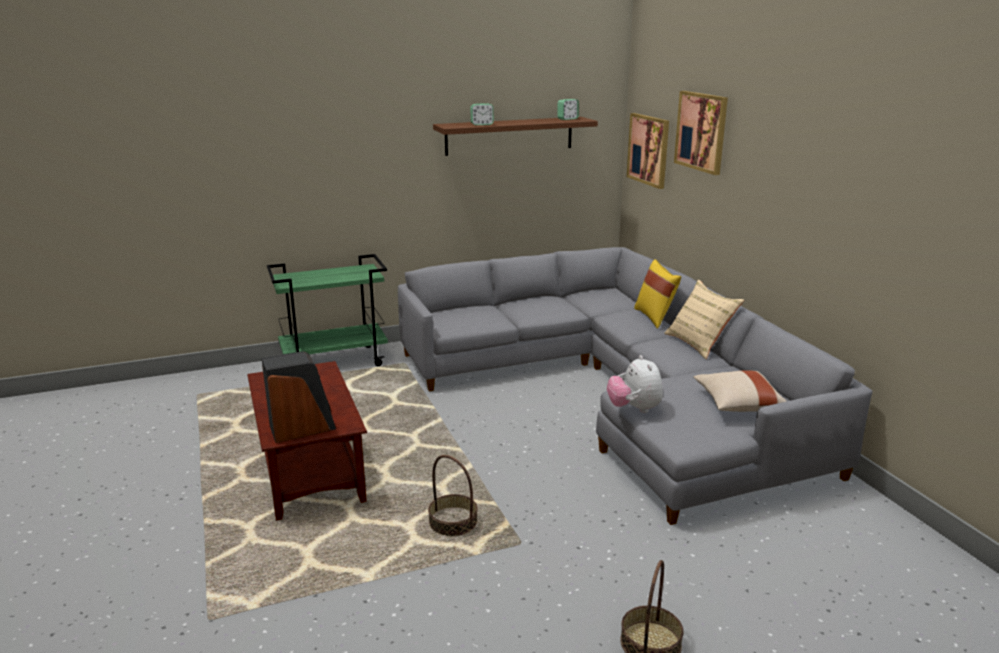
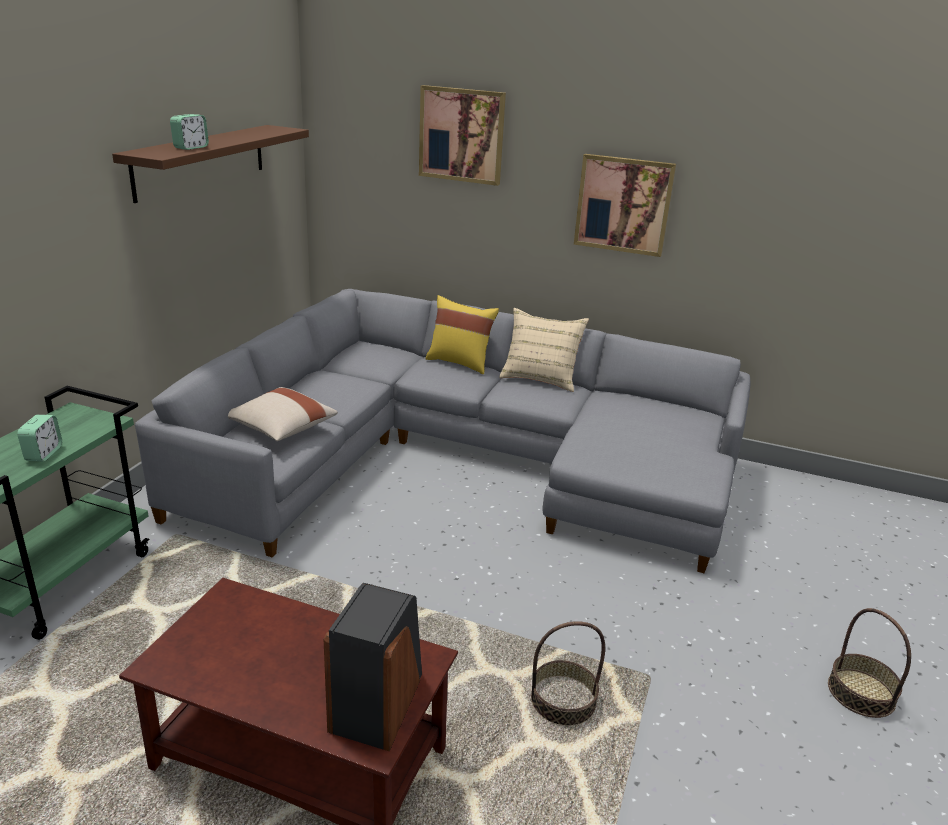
camera: 50 degrees left, 5 degrees up
(567, 119) = (266, 129): alarm clock -> alarm clock (43, 453)
(634, 409) = (613, 471): plush toy -> none
(648, 150) = (360, 162): picture -> picture (623, 205)
(738, 404) = (674, 427): beige pillow -> beige pillow (280, 428)

